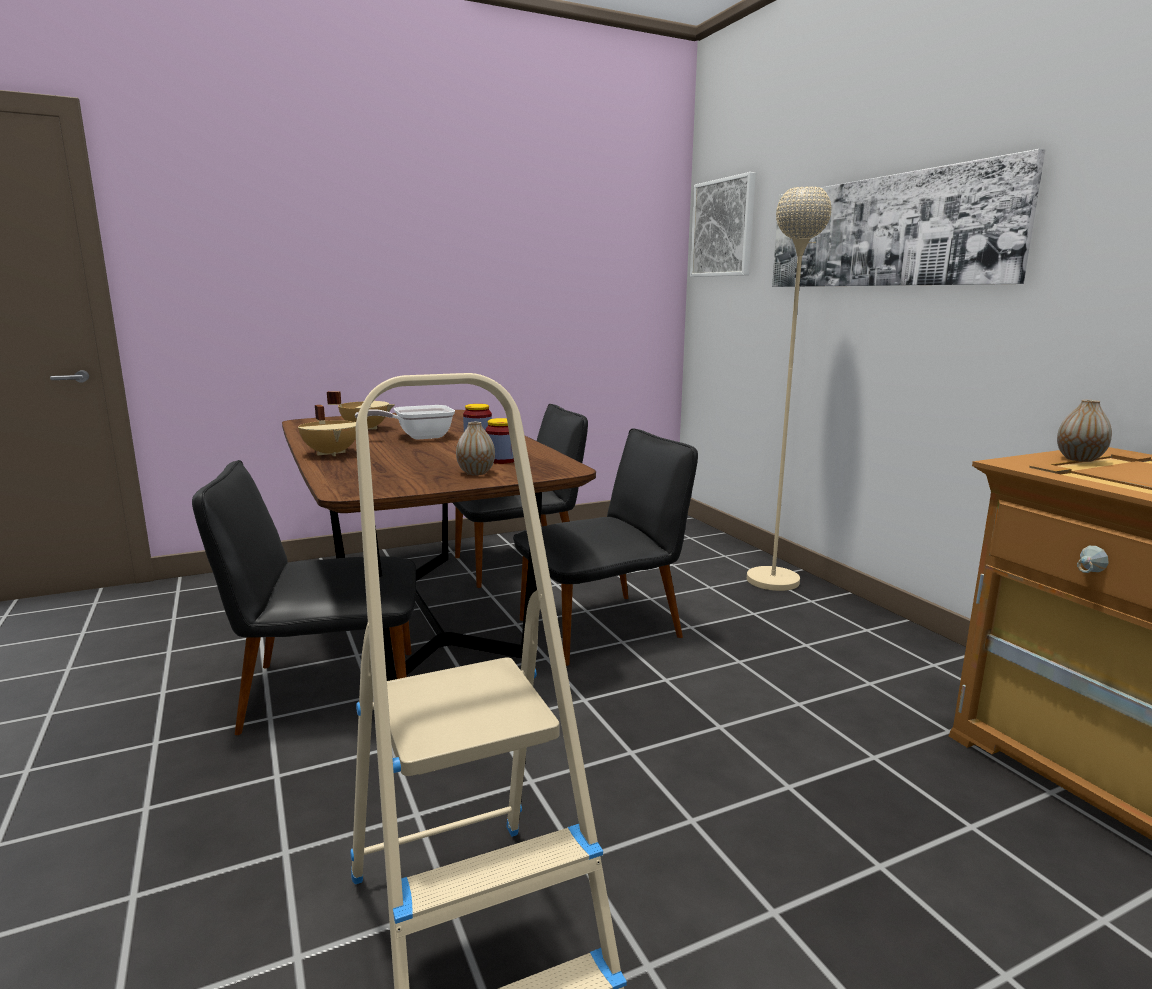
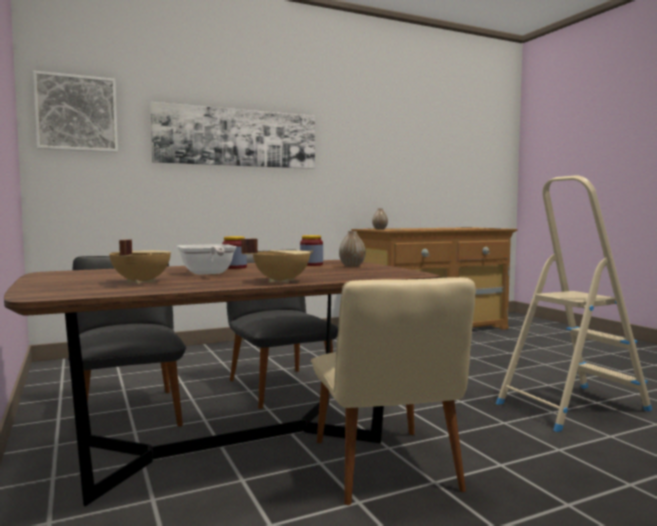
camera: 90 degrees left, 10 degrees down
(331, 689) = (384, 464): black chair -> beige chair
(773, 580) = (219, 350): beige floor lamp -> none

